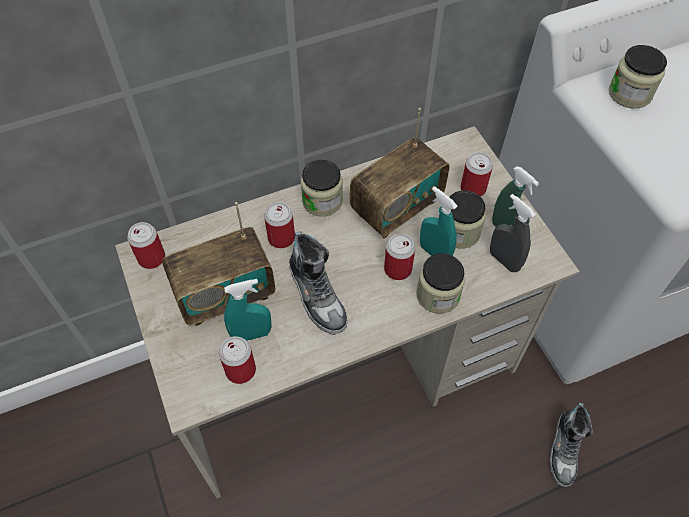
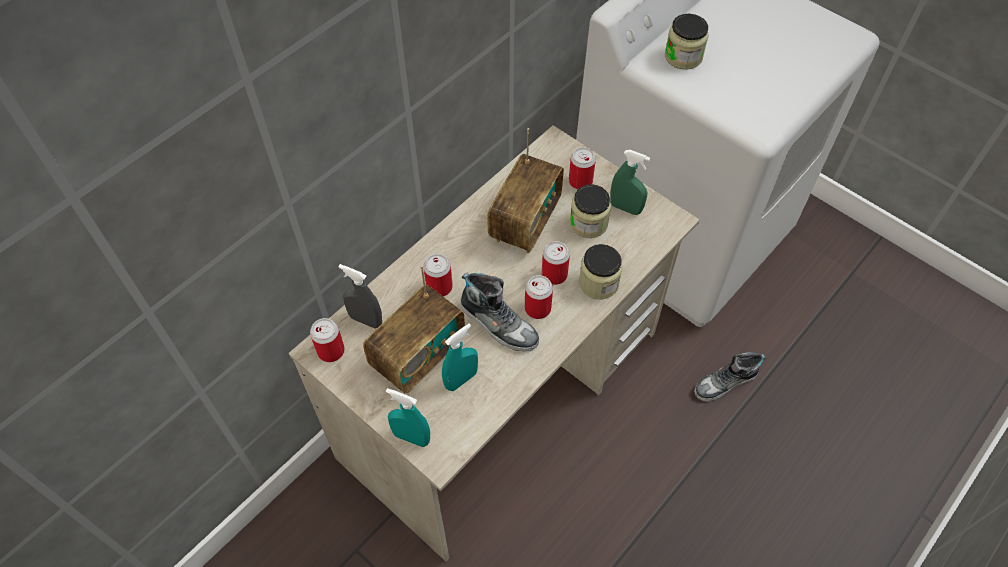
camera: 25 degrees left, 0 degrees up
(240, 370) = (469, 412): can -> can (537, 308)
(322, 201) = (457, 240): jar -> none
(434, 253) = (577, 249): turquoise spray bottle -> turquoise spray bottle (411, 437)
(504, 260) = (637, 233): grey spray bottle -> grey spray bottle (366, 320)
(565, 449) = (725, 383): shoe -> shoe turned 75 degrees clockwise

